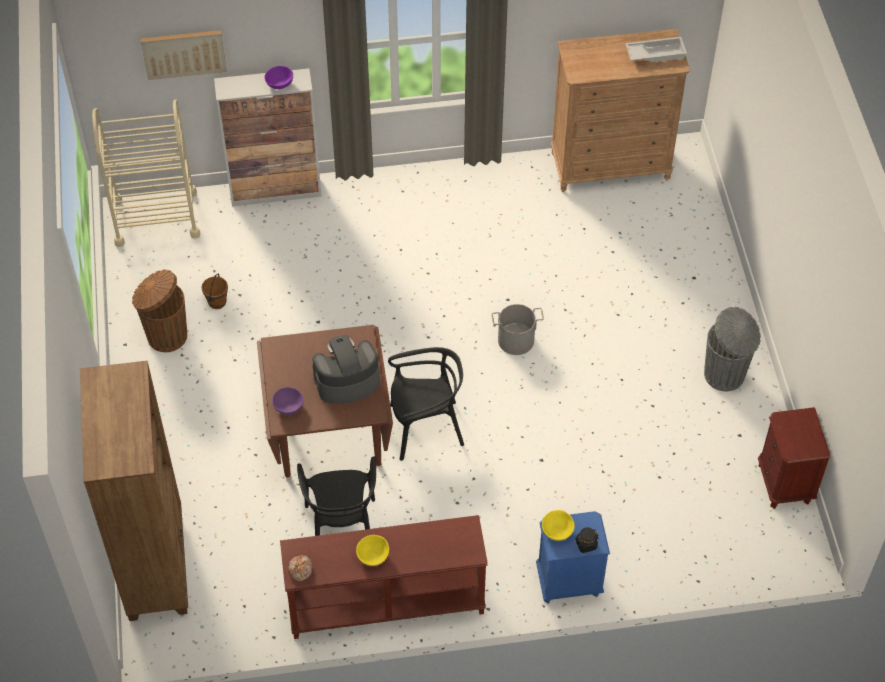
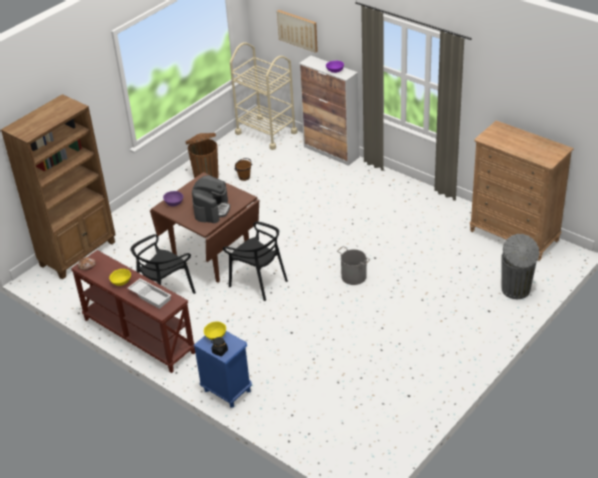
camera: 50 degrees right, 15 degrees down
(346, 381) = (211, 210): coffee machine -> coffee machine turned 75 degrees clockwise
(655, 53) = (543, 151): white tray -> white tray (150, 295)
(725, 375) = (441, 364): grey trash can -> grey trash can (516, 290)
(784, 483) = (400, 435): brown nightstand -> none

